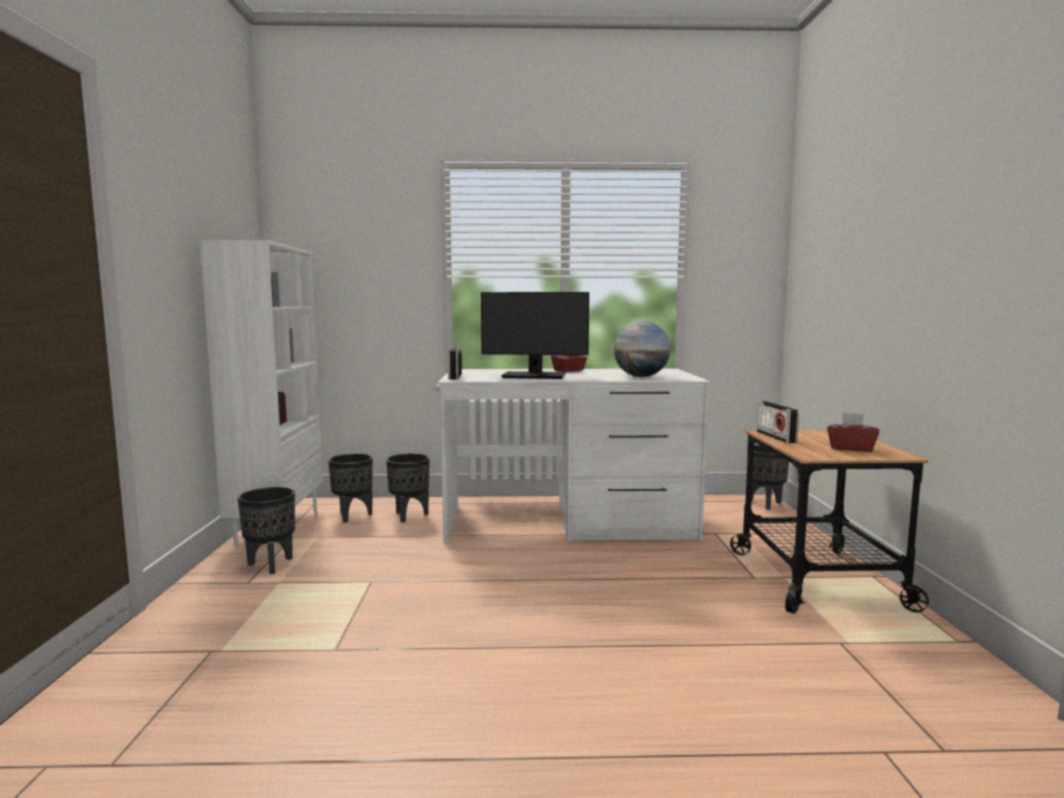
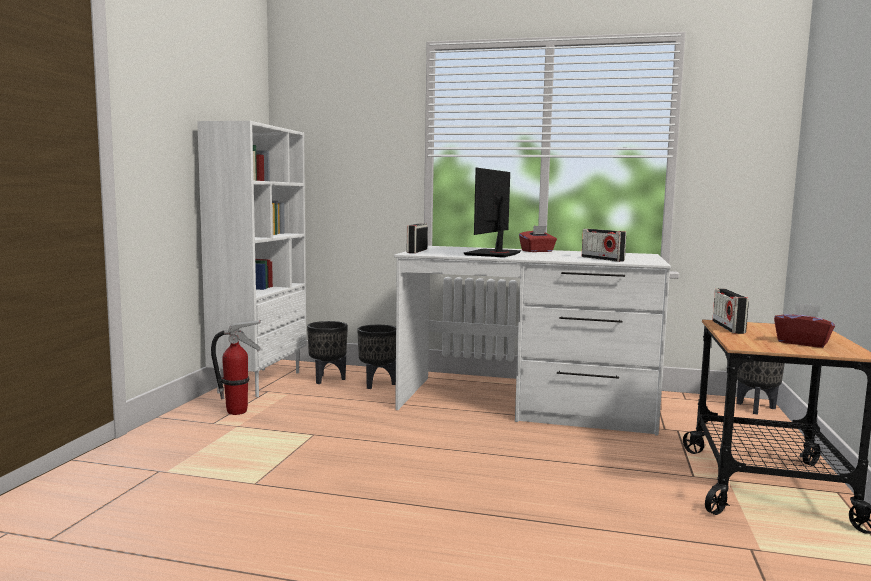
camera: 15 degrees right, 0 degrees up
(270, 565) = (238, 411): black planter -> fire extinguisher
(534, 376) = (494, 254): monitor -> monitor turned 90 degrees clockwise
(641, 377) = (602, 259): globe -> radio

